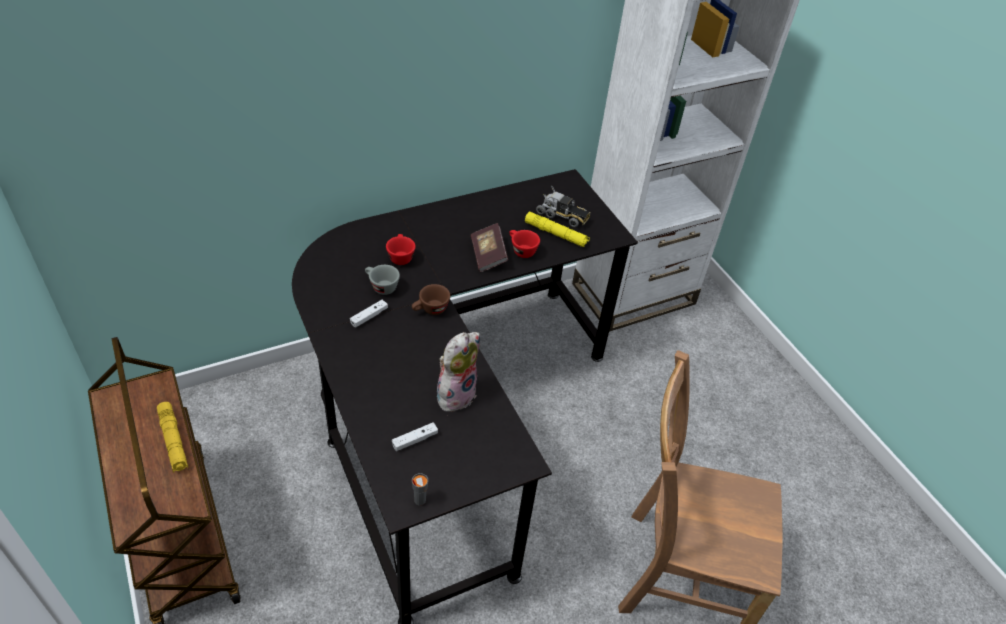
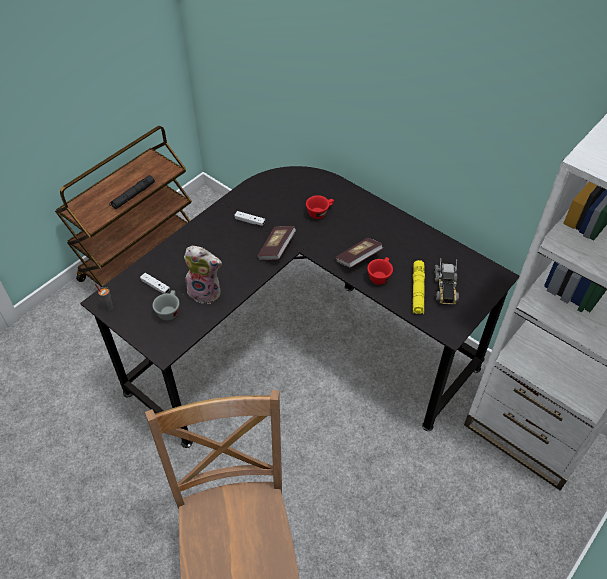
camera: 70 degrees right, 5 degrees up
(173, 441) = (133, 195): yellow flashlight -> black flashlight
(381, 286) = (282, 215): grey cup -> grey cup (169, 310)
(430, 310) = (277, 249): brown cup -> book

